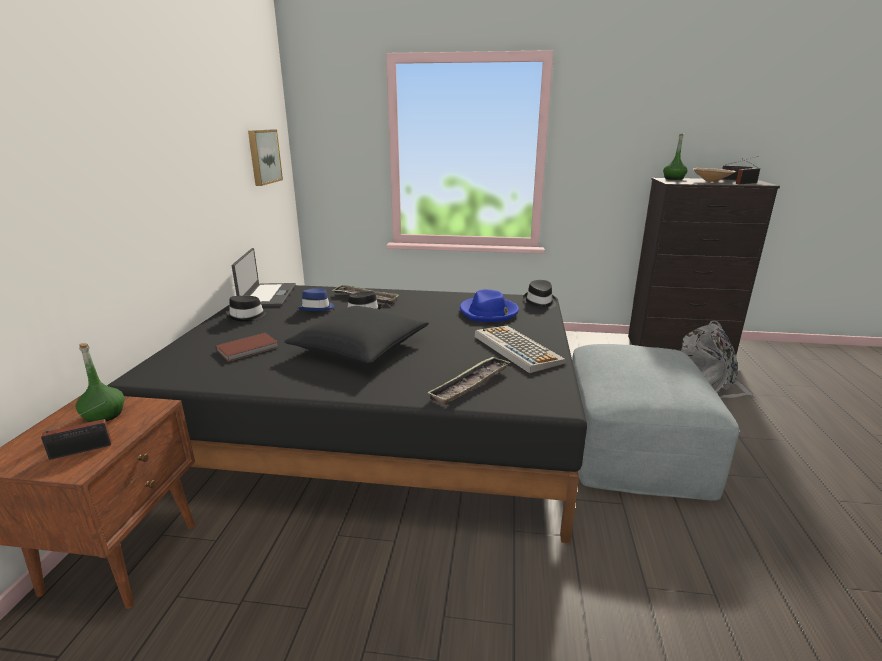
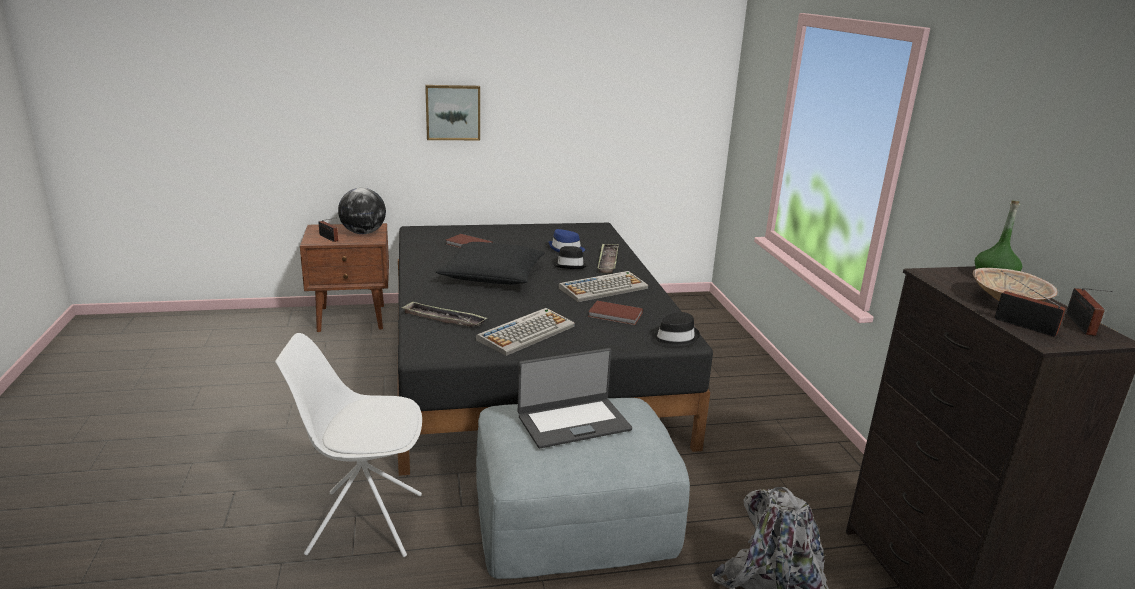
camera: 70 degrees right, 0 degrees up
(104, 415) = (363, 233): green bottle -> globe
(247, 316) = (528, 233): black hat -> none
(263, 156) = (666, 108): picture -> picture (453, 112)
(267, 295) = (580, 229): laptop -> laptop (573, 422)
(427, 308) = (603, 288): none -> keyboard
(489, 312) = (615, 315): blue hat -> brown book
(658, 581) = (363, 523): none -> white chair

